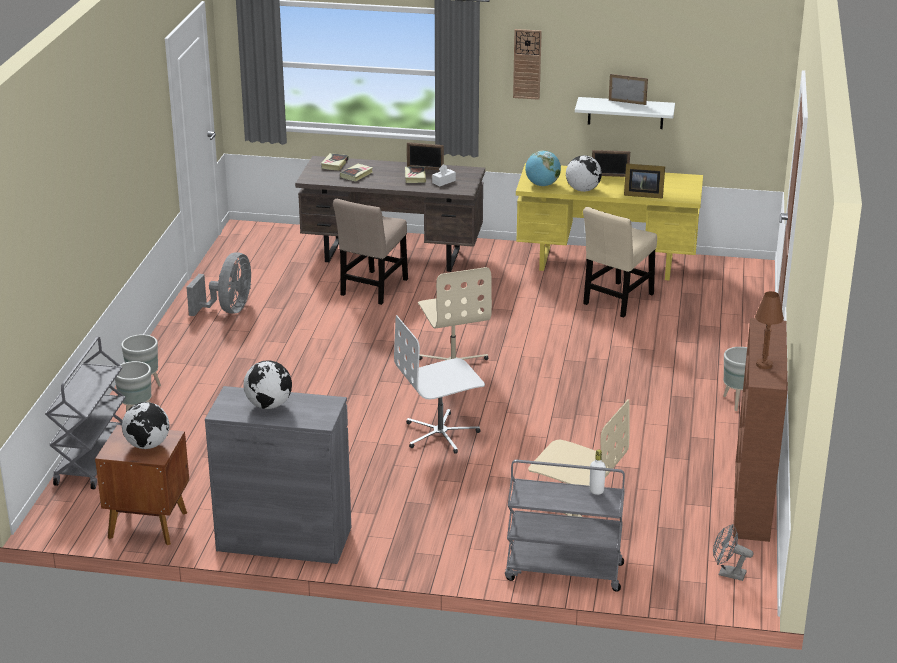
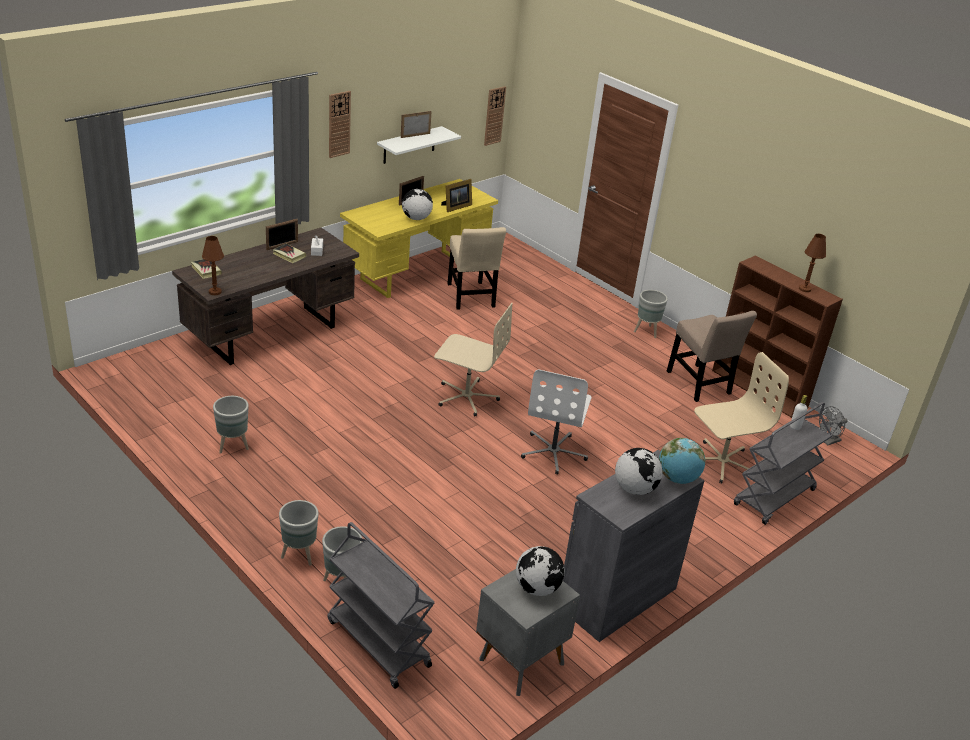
camera: 55 degrees left, 5 degrees up
(147, 524) = (519, 661): brown nightstand -> grey nightstand
(228, 310) = (232, 446): grey fan -> grey planter
(310, 179) = (215, 292): none -> brown table lamp
(356, 174) = (242, 272): book -> none
(373, 289) = (307, 368): beige chair -> beige chair (699, 385)
(542, 185) = (385, 225): globe -> globe (677, 479)
(761, 111) = (494, 116): none -> wall clock

